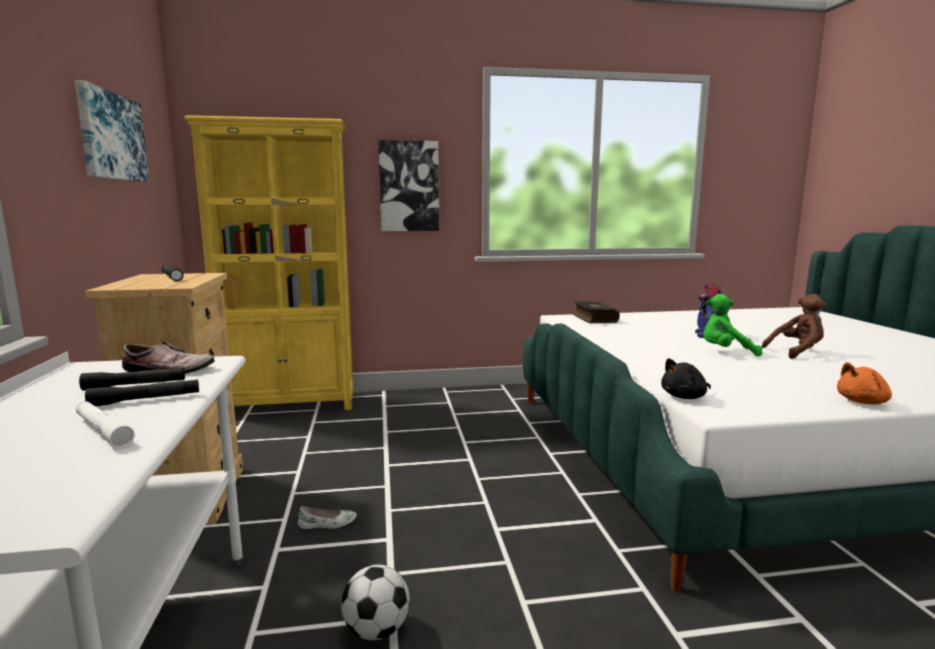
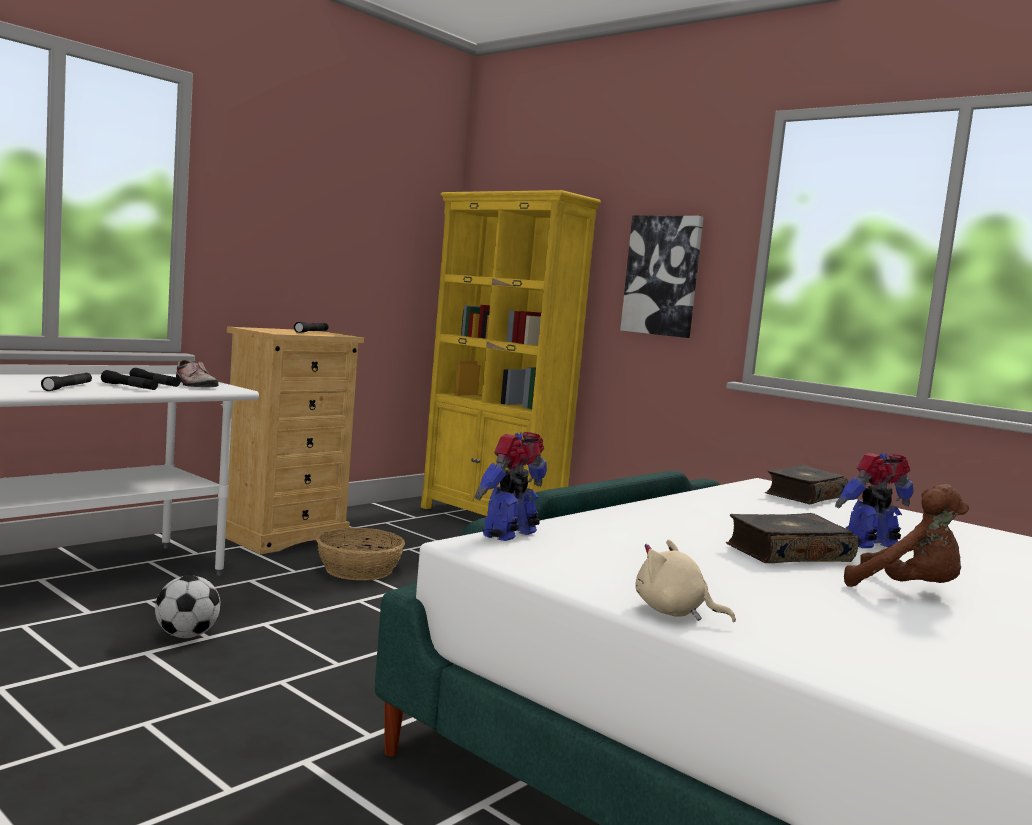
camera: 50 degrees right, 5 degrees down
(103, 431) = (68, 387): white flashlight -> black flashlight
(111, 136) = (346, 211): picture -> none
(322, 488) = (358, 570): none -> basket
(327, 524) = (306, 586): white shoe -> none
(685, 397) = (511, 534): black plush toy -> toy robot
(726, 352) = (787, 553): green plush toy -> book
(863, 402) = (674, 613): orange plush toy -> beige plush toy

